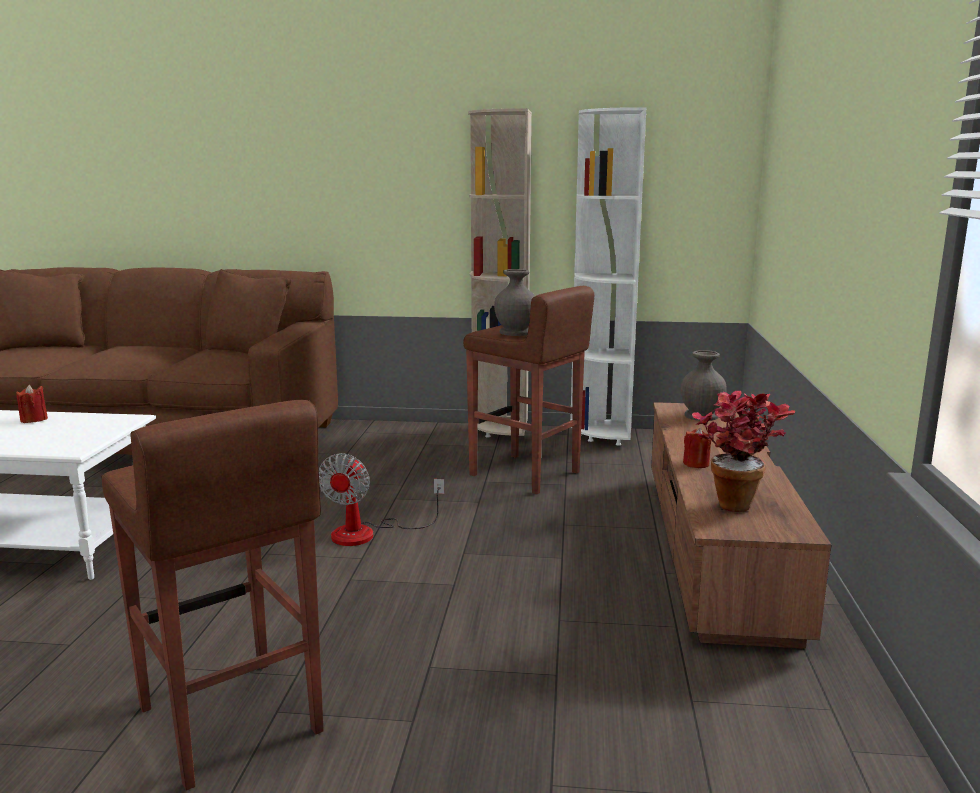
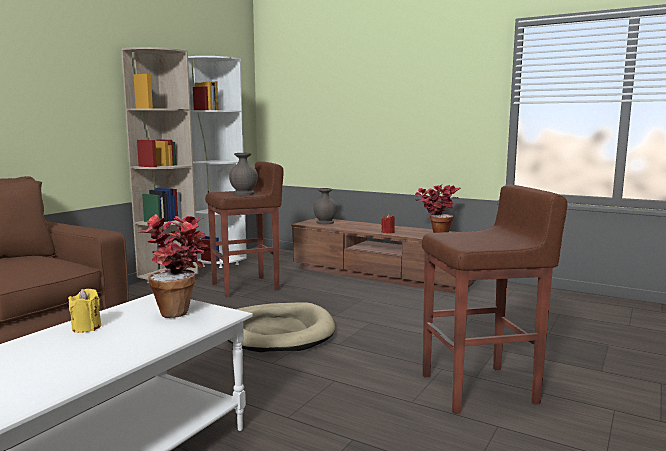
camera: 65 degrees left, 5 degrees down
(34, 419) = (86, 328): red candle -> yellow candle
(84, 434) = (181, 310): none -> potted plant
(368, 533) = (278, 332): fan -> beige dog bed

